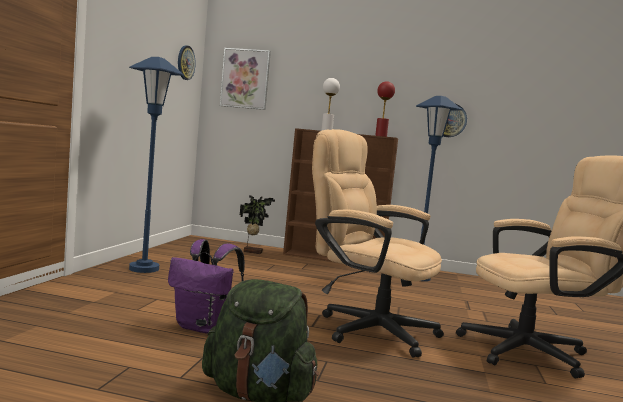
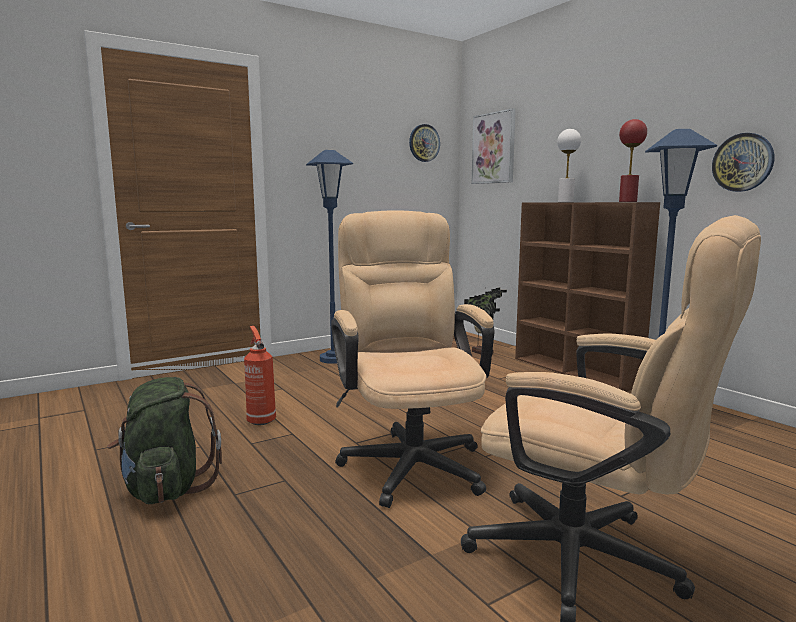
camera: 45 degrees right, 5 degrees up
(203, 327) = (260, 420): purple backpack -> fire extinguisher

